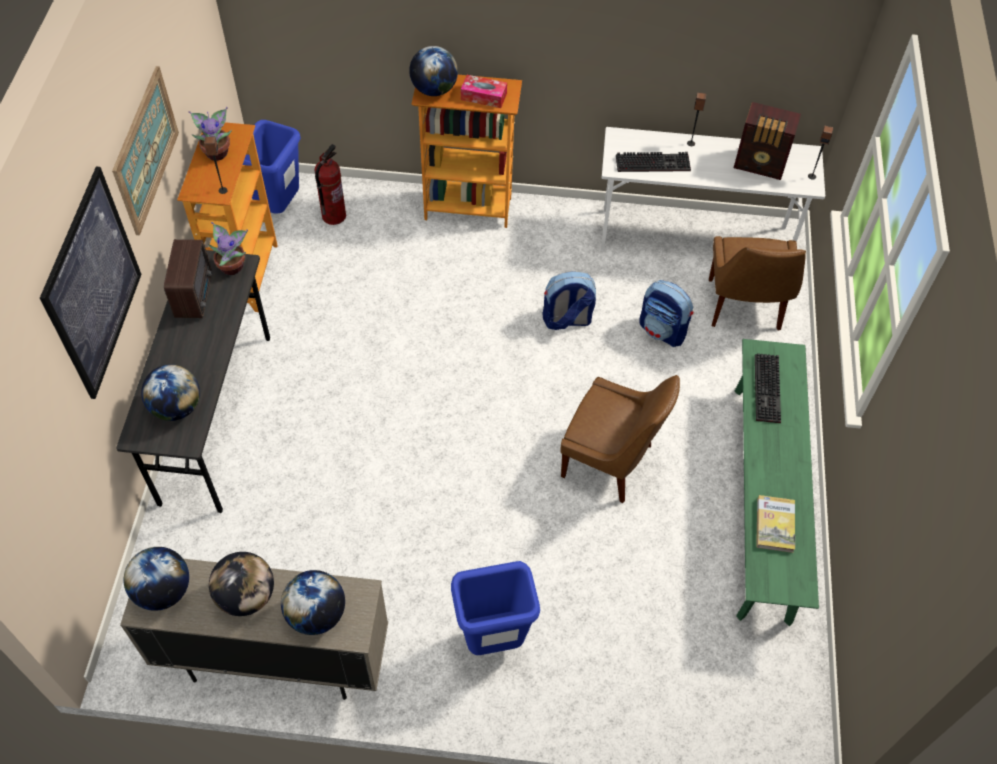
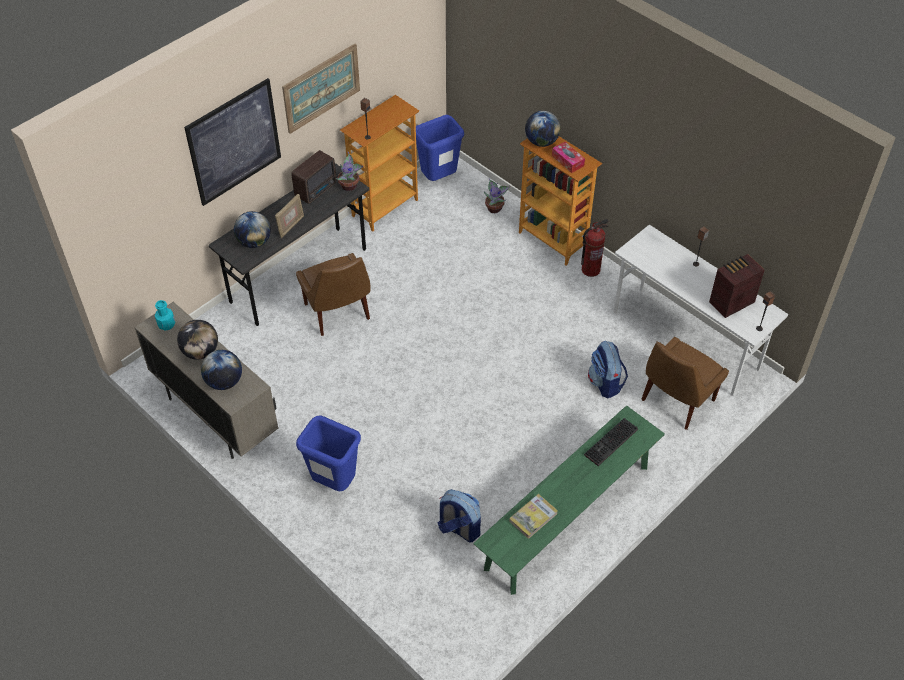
camera: 40 degrees right, 5 degrees down
(163, 591) = (166, 324): globe -> turquoise bottle
(206, 359) = (291, 226): none -> picture frame
(217, 152) = (384, 115): potted plant -> potted plant (495, 208)
(334, 216) = (466, 201): fire extinguisher -> fire extinguisher (590, 270)
(566, 320) = (549, 341): backpack -> backpack (459, 529)
(610, 462) = (494, 436): brown chair -> brown chair (338, 313)
(654, 162) = (658, 262): keyboard -> none
(761, 165) = (730, 302): radio -> radio turned 90 degrees clockwise

